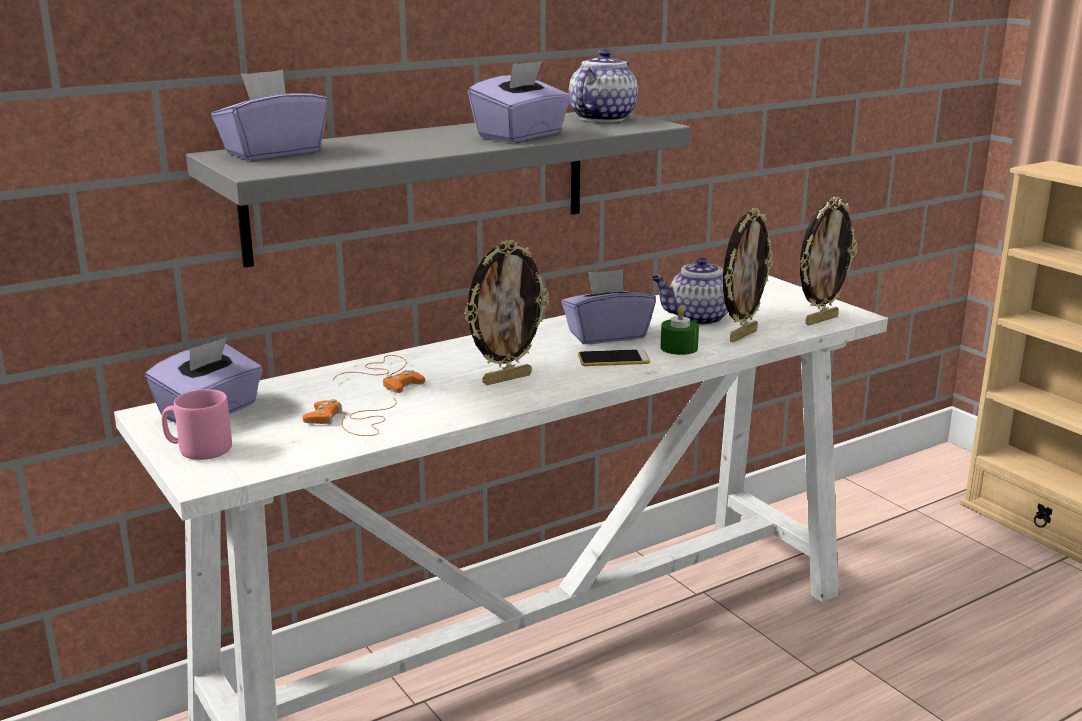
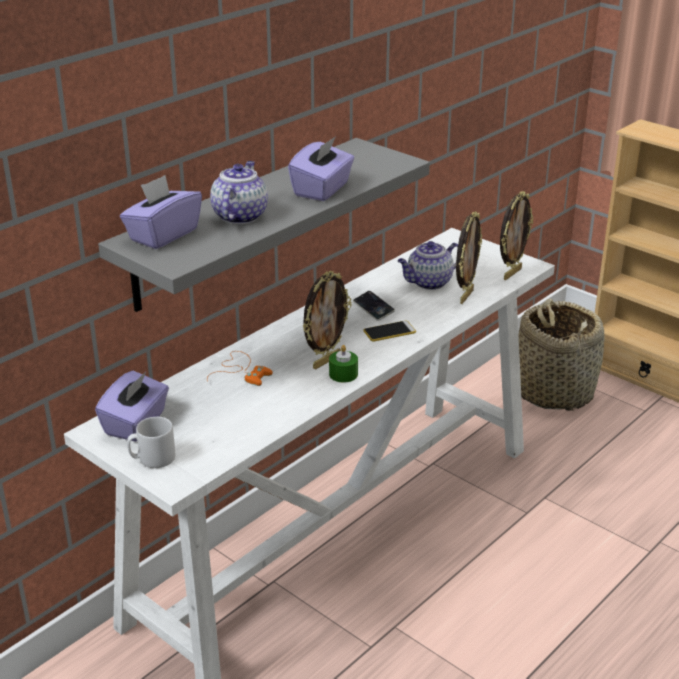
camera: 15 degrees left, 10 degrees up
(199, 449) = (152, 459): pink mug -> grey mug
(353, 422) = (243, 418): orange game controller -> none
(602, 118) = (362, 156): teapot -> teapot (239, 216)
(606, 335) = (373, 308): purple tissue box -> phone
(679, 348) = (428, 314): green candle -> green candle (343, 374)
(903, 530) = (552, 391): none -> basket

